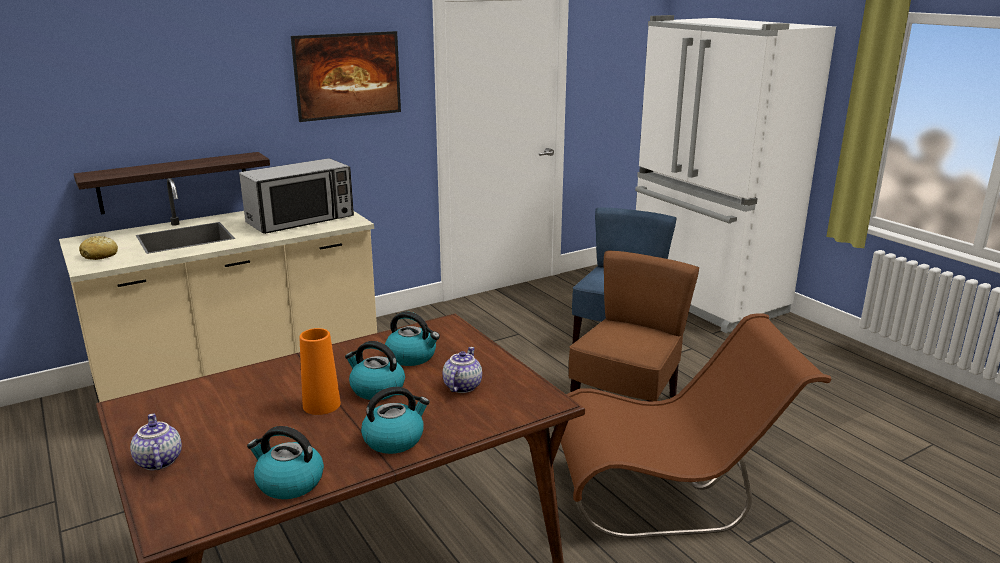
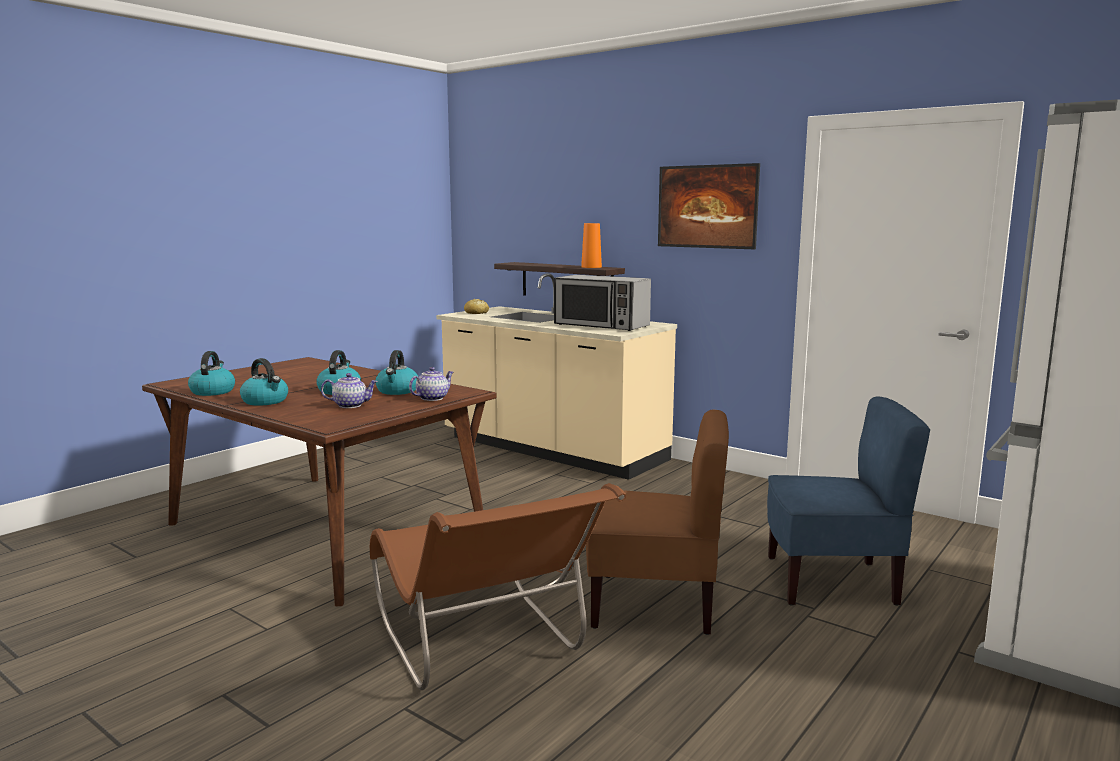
camera: 70 degrees right, 10 degrees down
(157, 461) = (240, 372): teapot -> teapot (432, 398)
(321, 405) = (313, 384): orange vase -> orange vase (591, 267)

